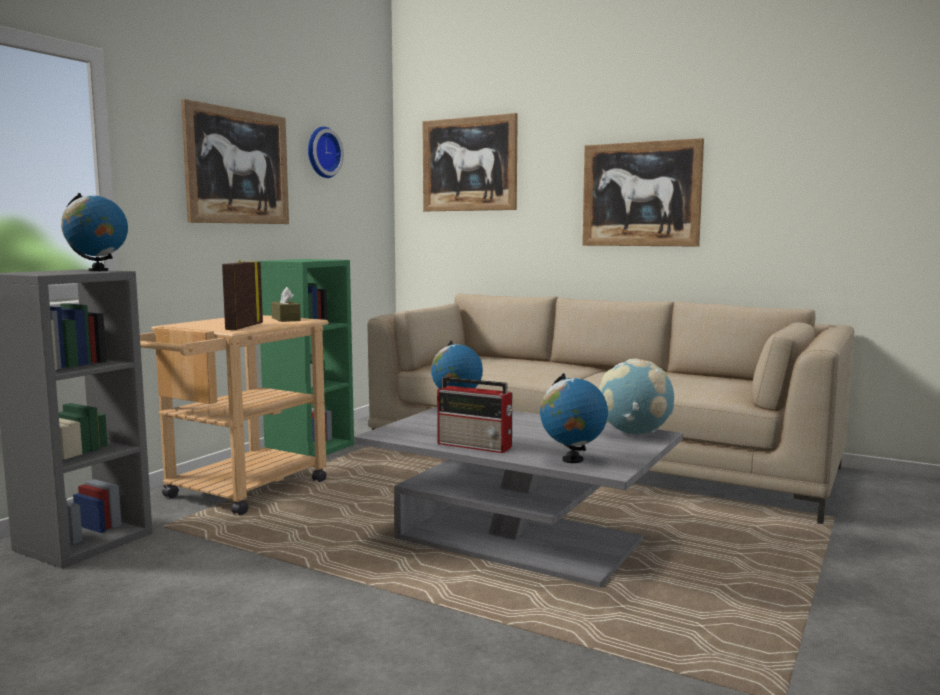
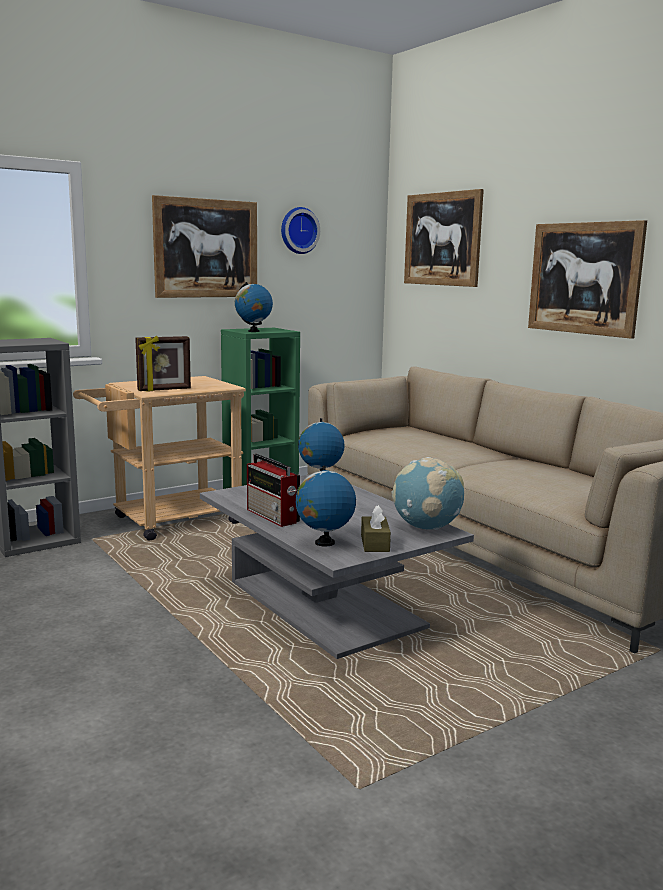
camera: 25 degrees right, 5 degrees up
(98, 270) = (46, 341): globe -> globe (253, 331)
(243, 327) = (164, 390): picture frame -> picture frame turned 150 degrees counterclockwise
(286, 319) = (214, 384): brown tissue box -> brown tissue box (375, 543)

